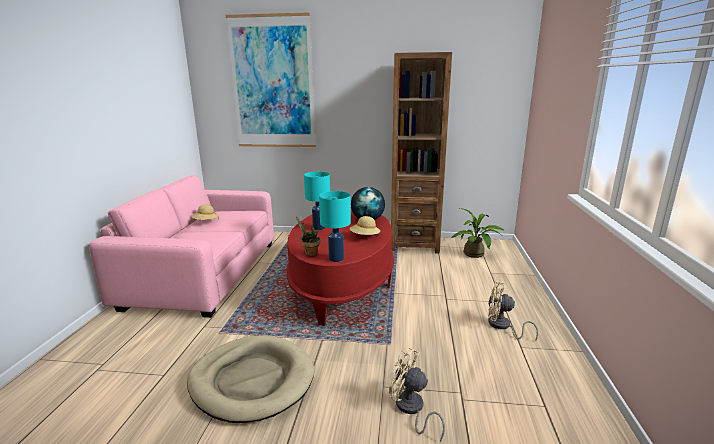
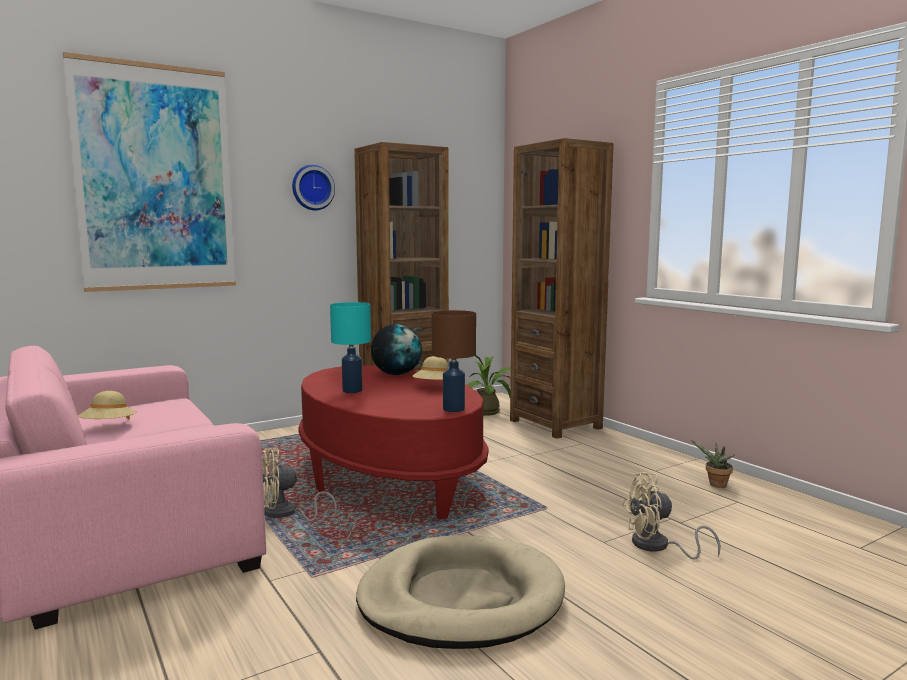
camera: 40 degrees left, 10 degrees down
(309, 253) = (408, 412): potted plant -> potted plant (716, 485)
(336, 259) = (453, 409): turquoise table lamp -> brown table lamp
(366, 84) = (312, 187): none -> wall clock
(502, 326) = (616, 461): beige fan -> beige fan (286, 514)
(508, 279) = (555, 424): none -> brown bookcase

